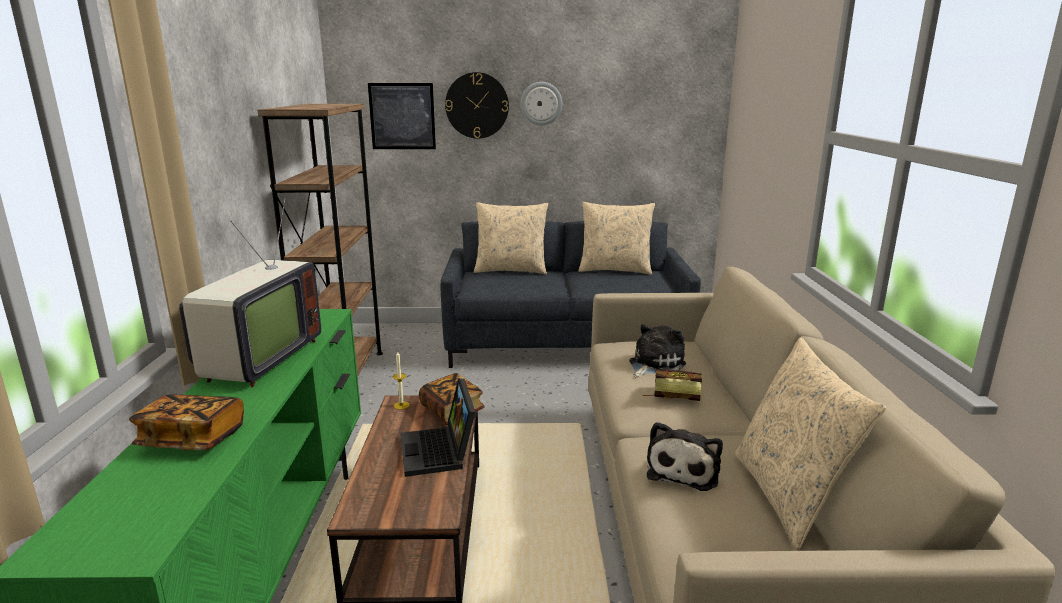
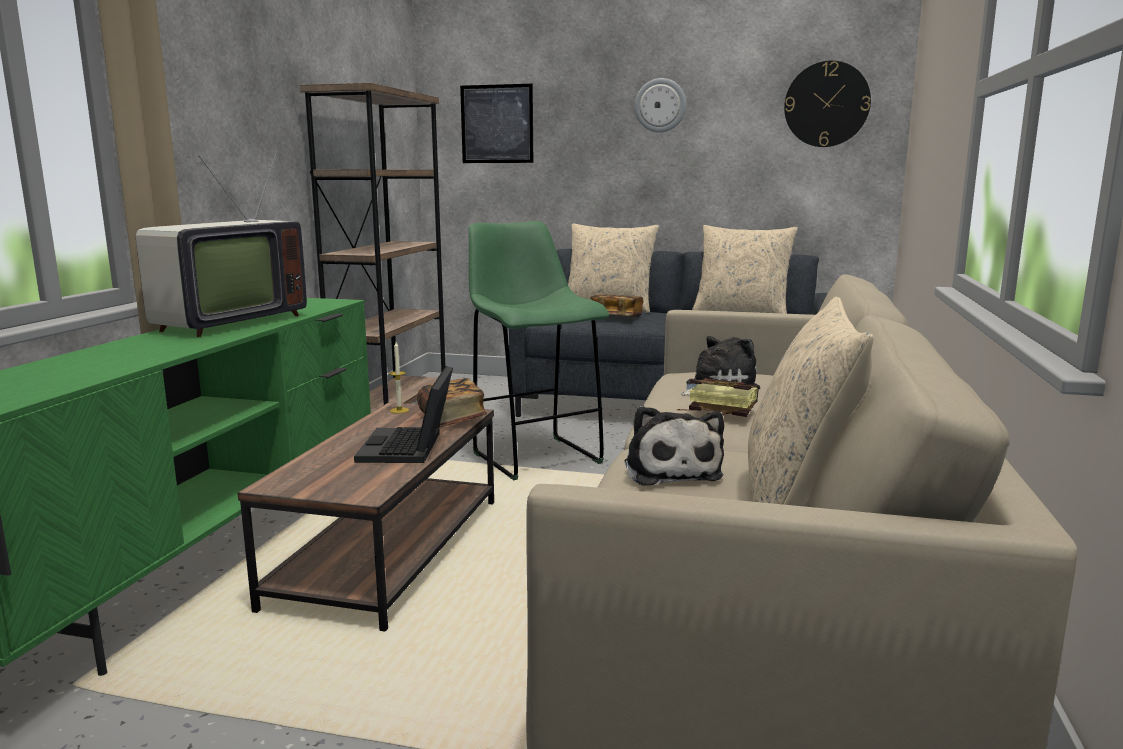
camera: 15 degrees right, 5 degrees down
(192, 439) = (100, 360): book -> book (616, 317)
(477, 105) = (583, 109): wall clock -> wall clock (826, 104)
(486, 410) = (535, 456): none -> green stool
(684, 470) = (671, 471): plush toy -> plush toy turned 45 degrees counterclockwise

